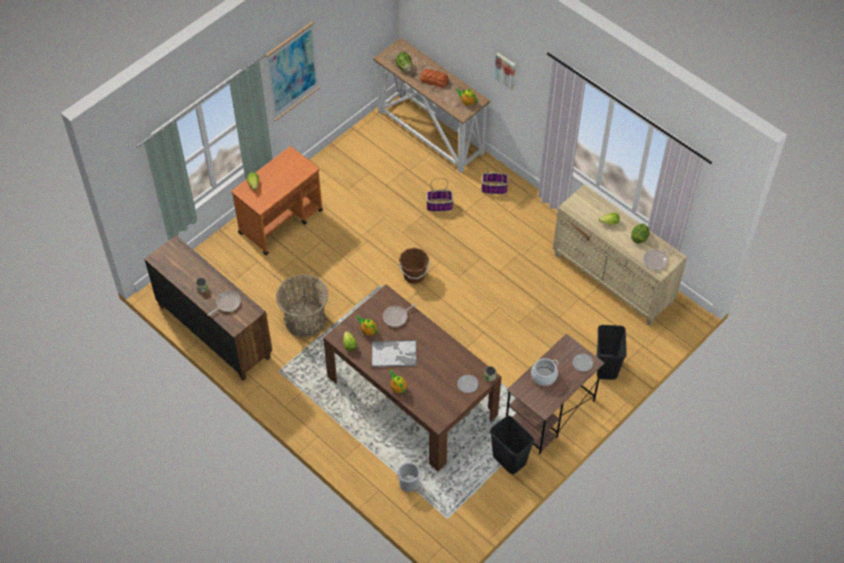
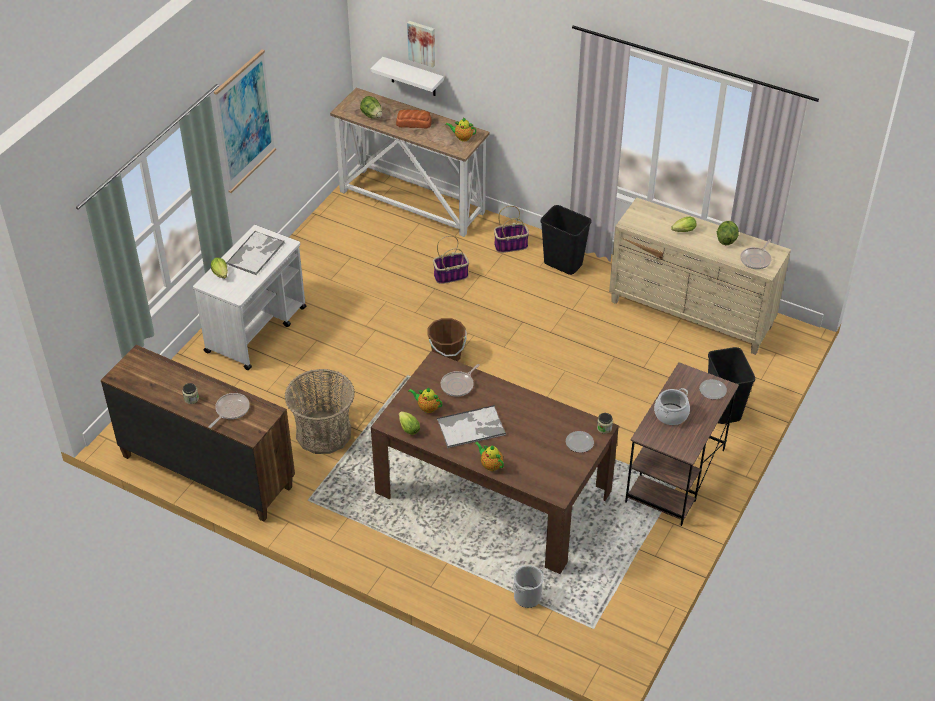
camera: 15 degrees left, 10 degrees down
(281, 221) = (256, 329): orange cart -> white cart
(284, 171) = (256, 253): none -> tray
(440, 44) = (413, 77): none -> white shelf
(506, 70) = (509, 79): picture -> picture (422, 43)
(510, 459) = (646, 540): black trash can -> black trash can (563, 264)

